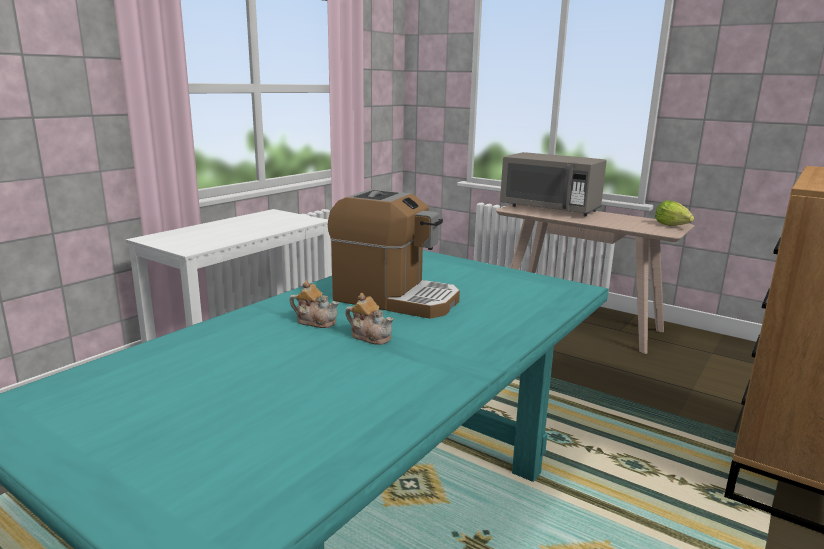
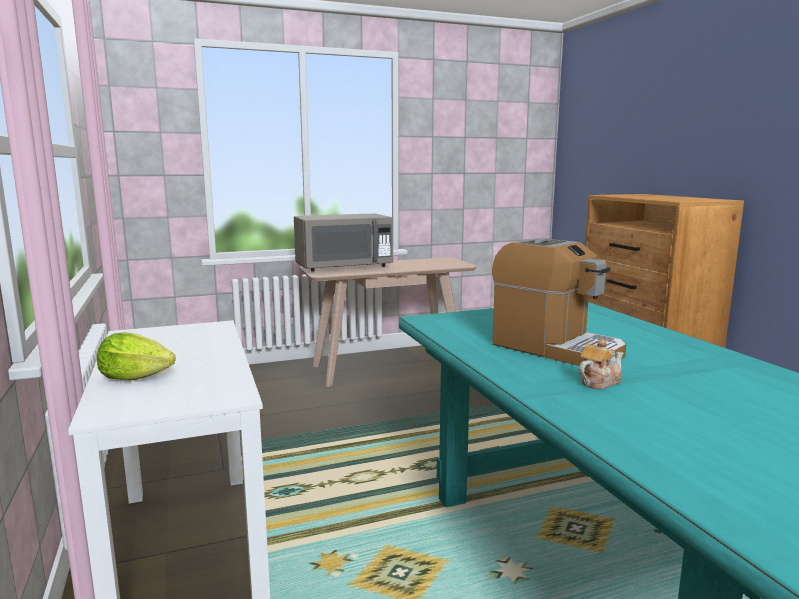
camera: 55 degrees left, 5 degrees down
(370, 336) = (652, 372): teapot -> none
(395, 299) = (556, 348): coffee machine -> coffee machine turned 75 degrees clockwise
(671, 225) = (446, 260): lettuce -> lettuce (135, 378)

